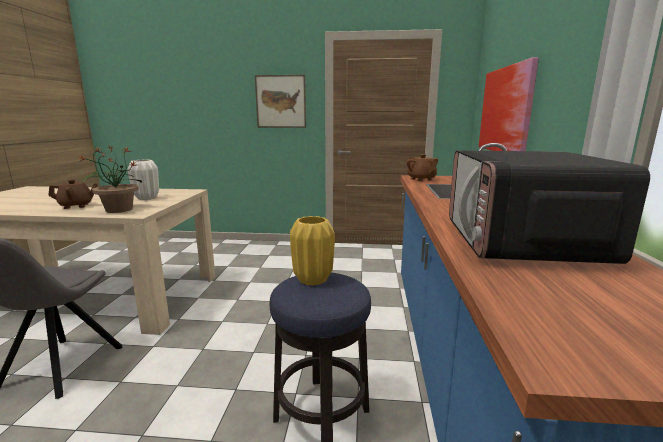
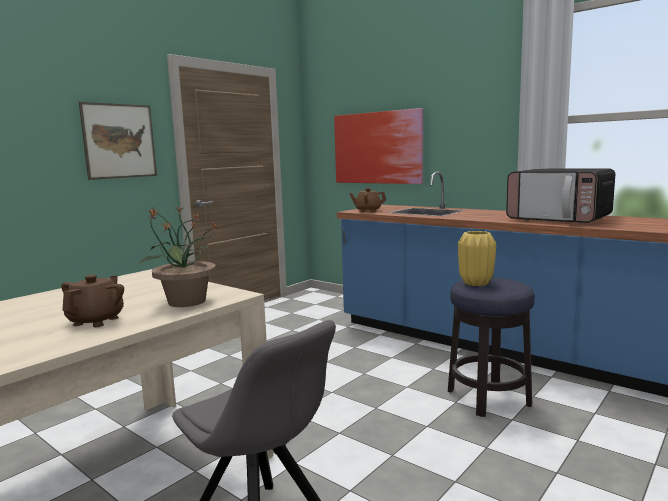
camera: 55 degrees left, 5 degrees down
(146, 198) = (139, 291): white vase -> none

